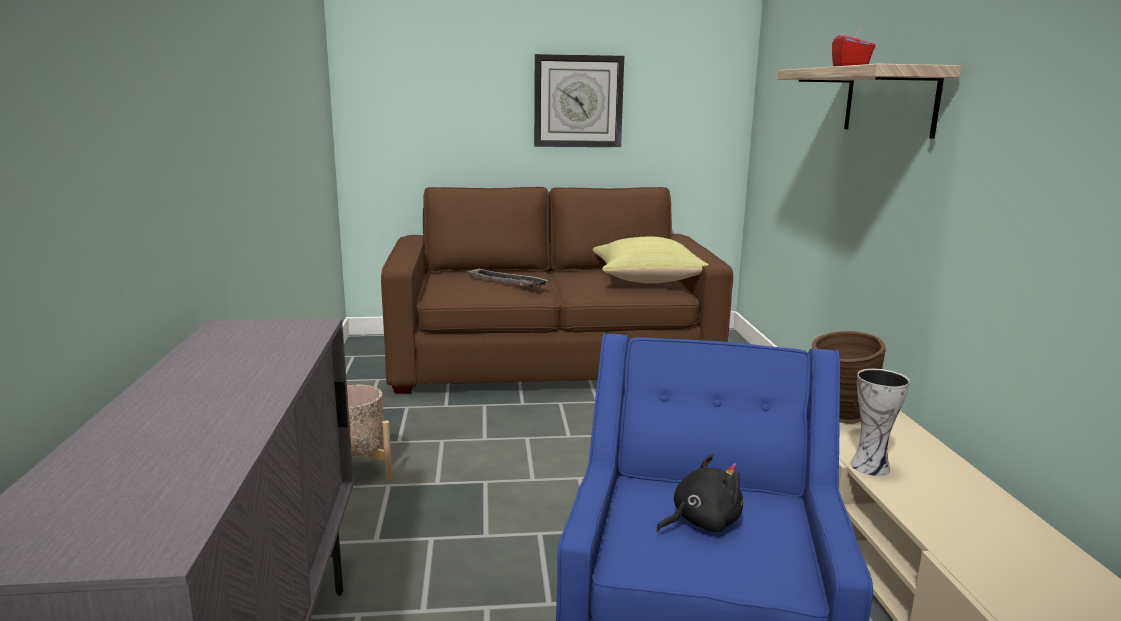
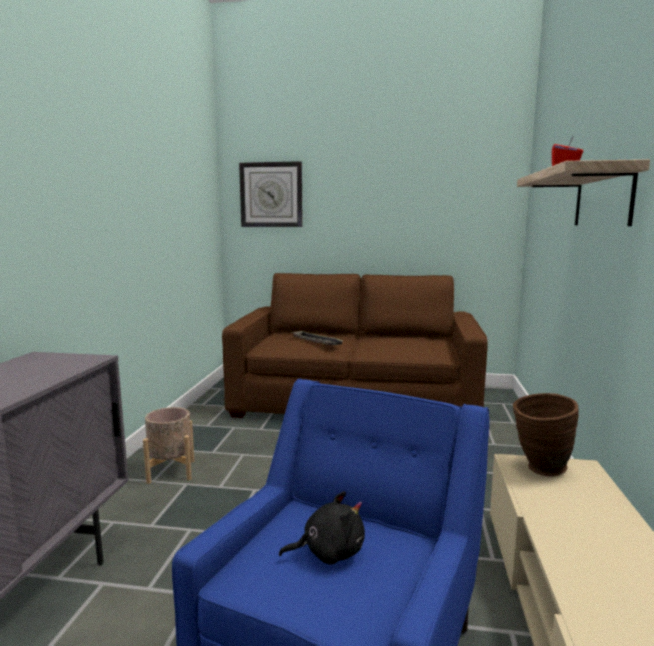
camera: 15 degrees right, 5 degrees down
(578, 101) = (387, 213): wall clock -> wall clock (271, 195)
(649, 280) = (426, 345): yellow pillow -> none
(871, 466) = (546, 518): vase -> none

